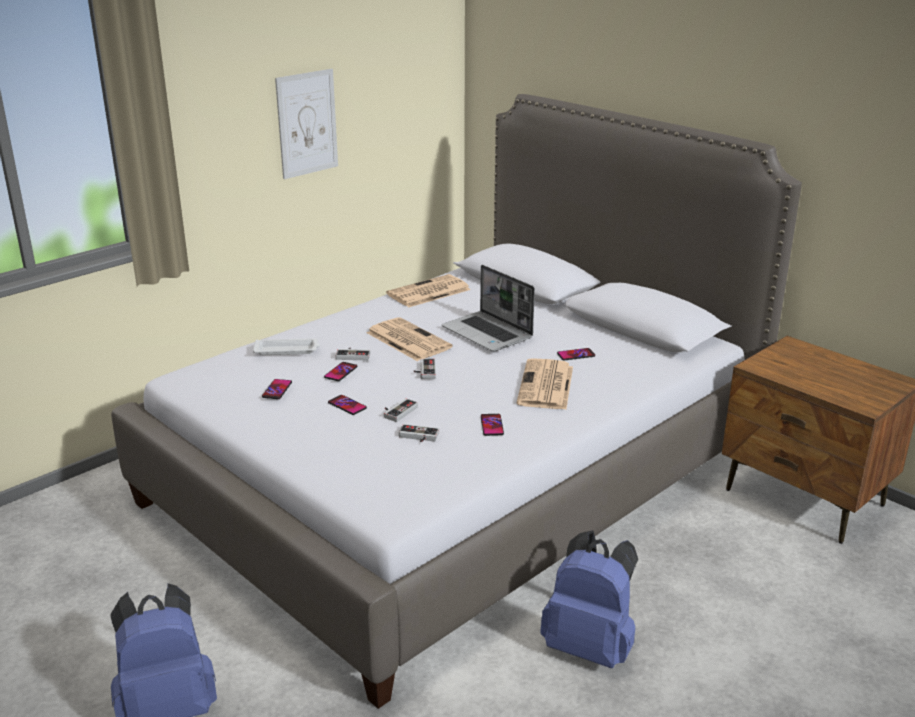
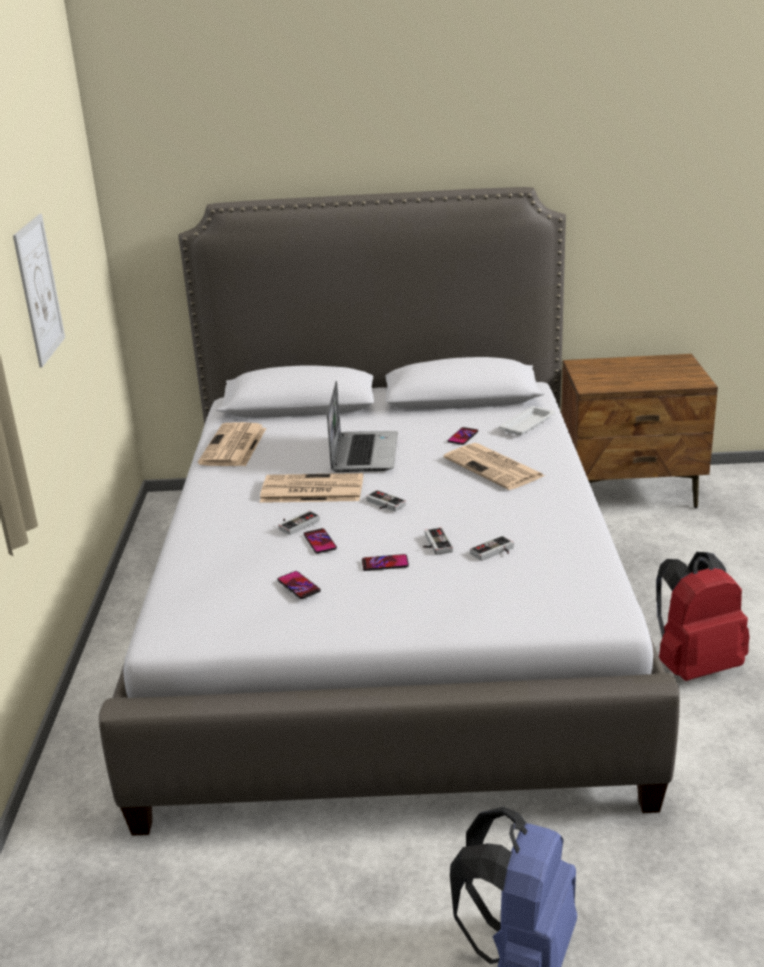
camera: 45 degrees left, 0 degrees up
(287, 350) = (223, 552): white tray -> white tray (528, 424)
(488, 333) = (363, 453): laptop -> laptop turned 90 degrees counterclockwise
(492, 425) = (524, 514): phone -> none
(590, 647) = (694, 665): blue backpack -> red backpack

